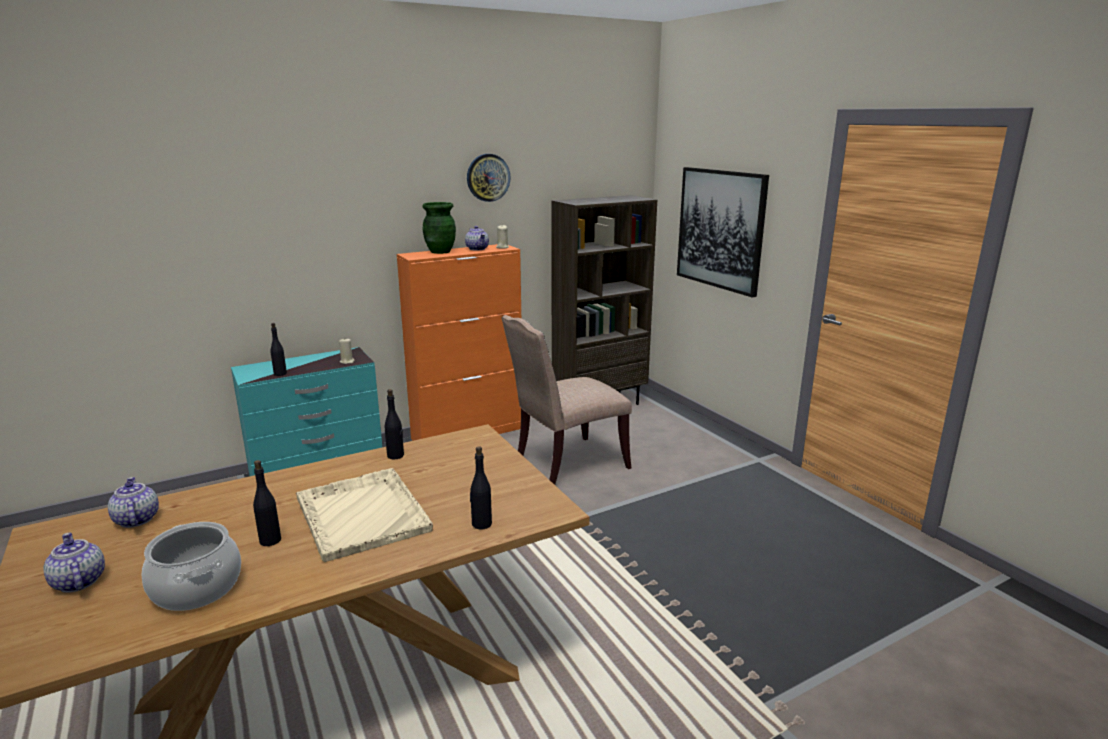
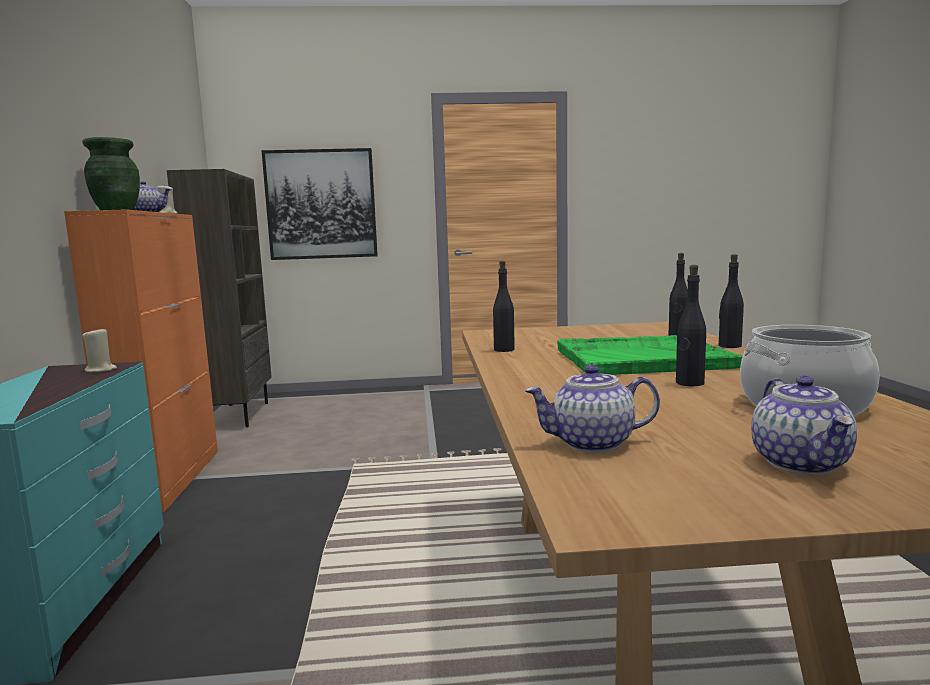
camera: 65 degrees left, 10 degrees down
(78, 582) = (802, 463): teapot -> teapot turned 75 degrees counterclockwise
(280, 374) = (42, 399): black bottle -> black bottle (729, 346)
(362, 514) = (640, 359): beige tray -> green tray
(488, 177) = (119, 125): wall clock -> none
(566, 465) = (332, 445): beige chair -> none

